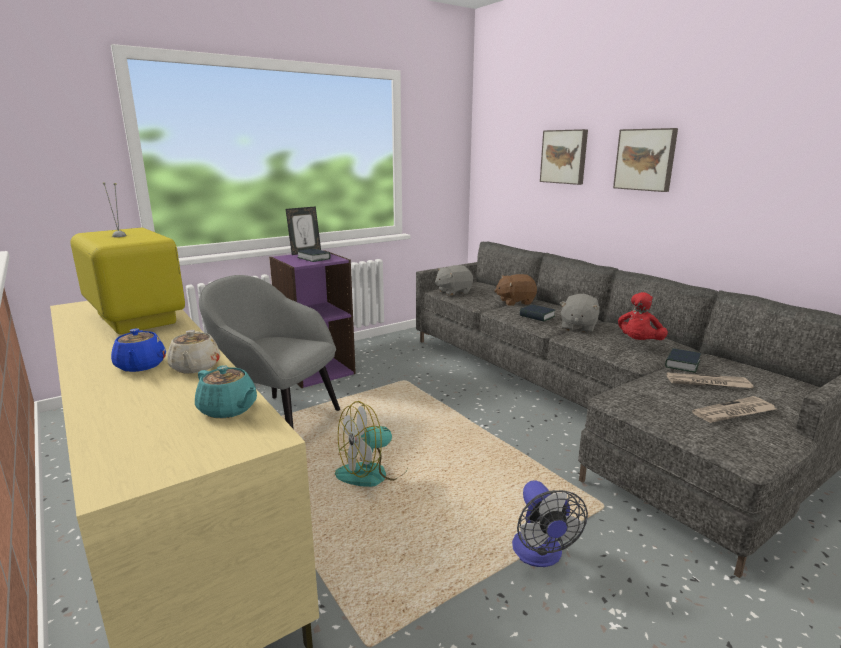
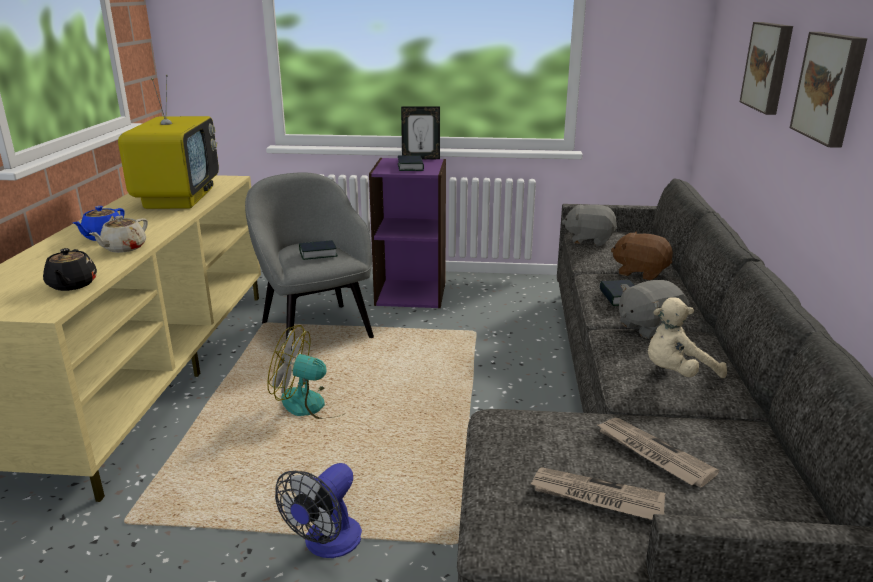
camera: 40 degrees right, 5 degrees up
(228, 409) = (72, 285): turquoise teapot -> black teapot
(639, 343) = (676, 373): red plush toy -> beige plush toy
(682, 364) = (680, 420): book -> book (318, 254)

